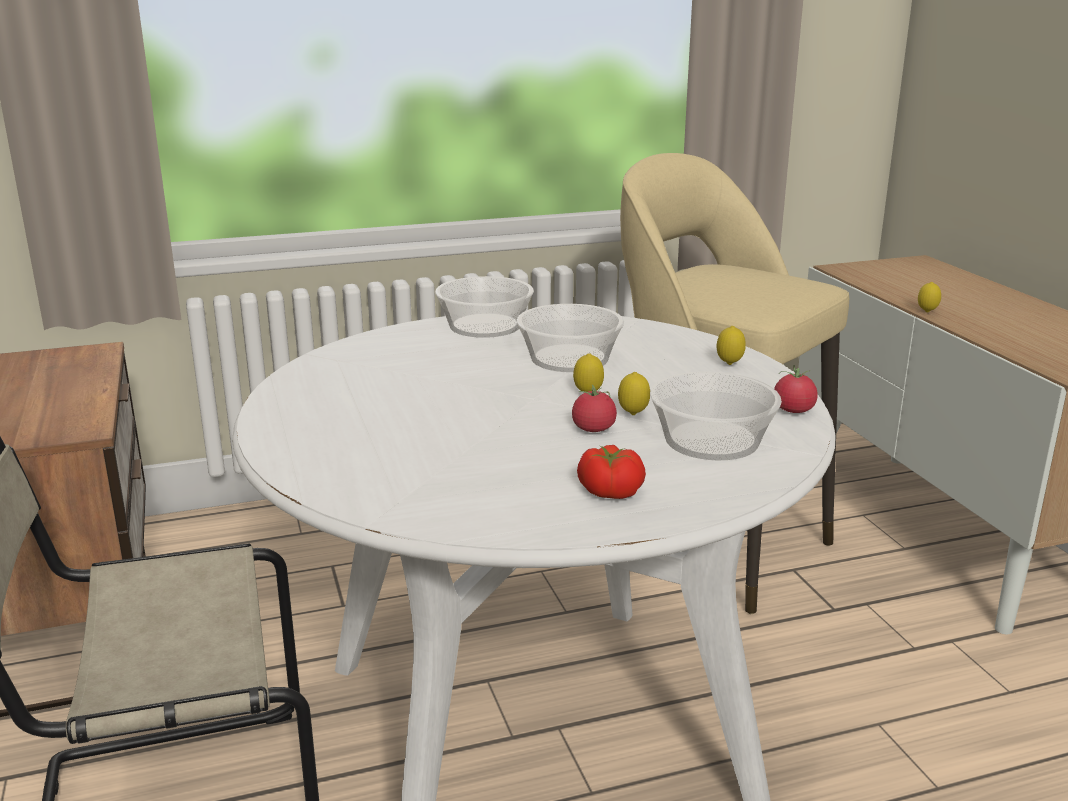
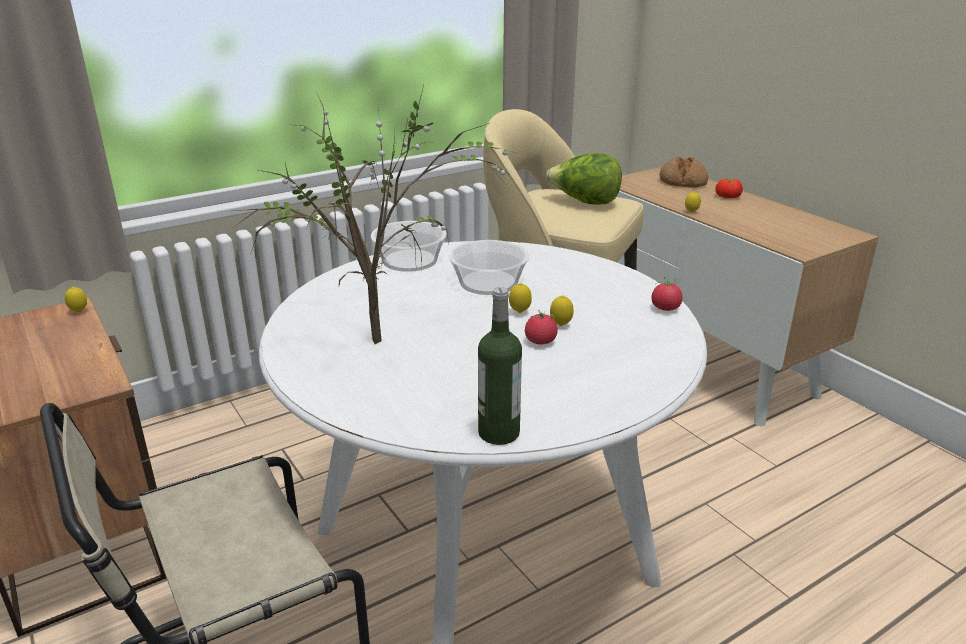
camera: 15 degrees left, 5 degrees up
(394, 409) = (385, 342): none -> potted plant
(470, 522) = (499, 433): none -> bottle
(610, 491) = (581, 391): tomato -> tomato (727, 196)
(710, 440) = (624, 340): bowl -> none
(729, 364) = (602, 275): lemon -> lemon (79, 312)
(760, 282) = (584, 202): none -> lettuce
(936, 275) = (682, 181): none -> bread

